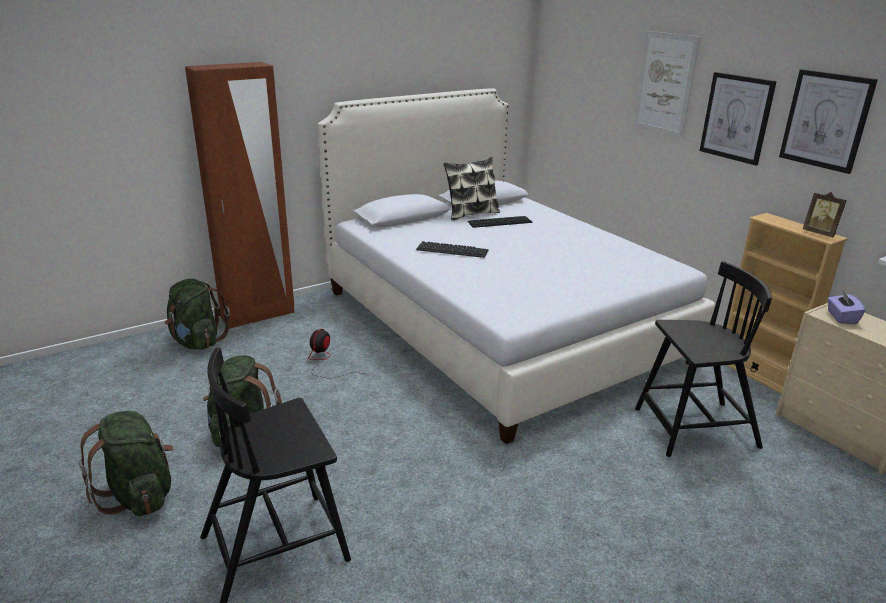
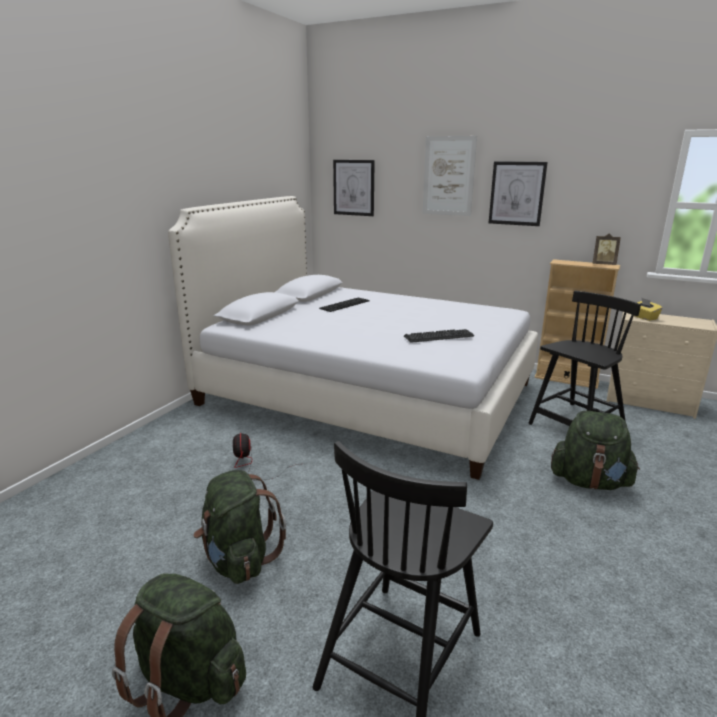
camera: 30 degrees left, 5 degrees down
(197, 342) = (89, 489): green backpack -> green backpack (589, 482)
(258, 315) = (135, 444): brown wardrobe -> none
(452, 250) = (341, 330): keyboard -> keyboard (438, 336)
(471, 214) = (313, 303): pillow -> none
(826, 120) = (590, 185): picture -> picture (354, 187)
(841, 317) = (643, 317): purple tissue box -> yellow tissue box

